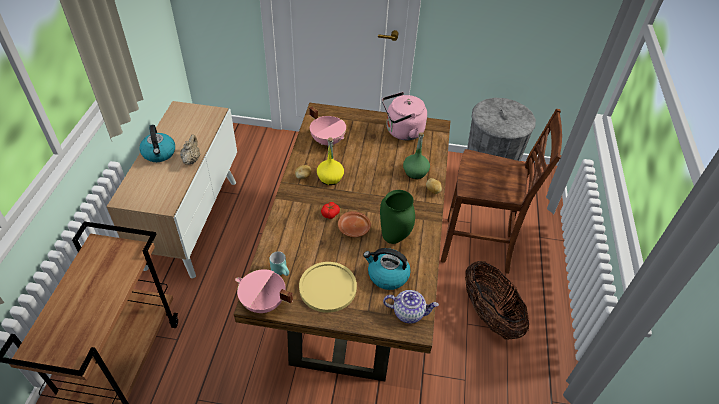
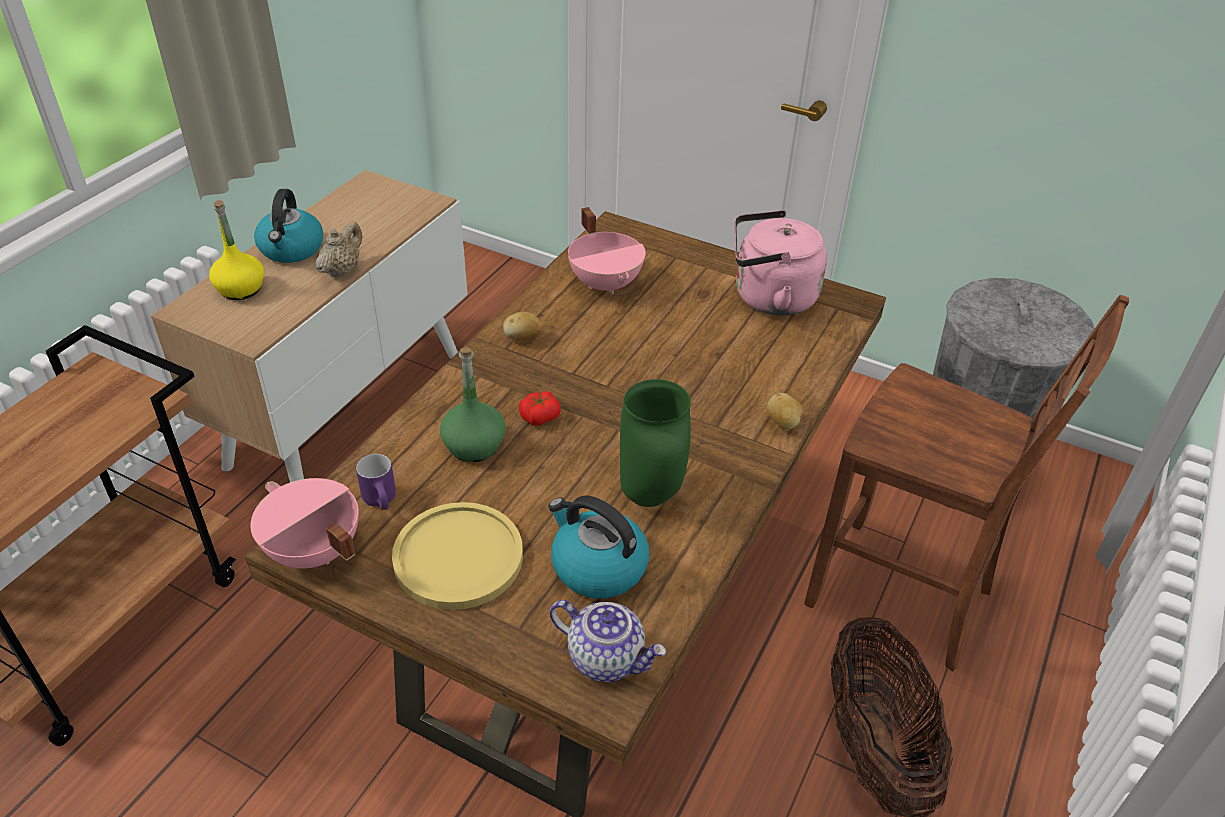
camera: 20 degrees right, 5 degrees down
(282, 271) = (383, 501): turquoise mug -> purple mug
(330, 178) = (575, 351): yellow bottle -> yellow bottle (241, 289)
(354, 228) = (574, 456): brown plate -> none
(415, 172) = (760, 378): green bottle -> green bottle (474, 445)

